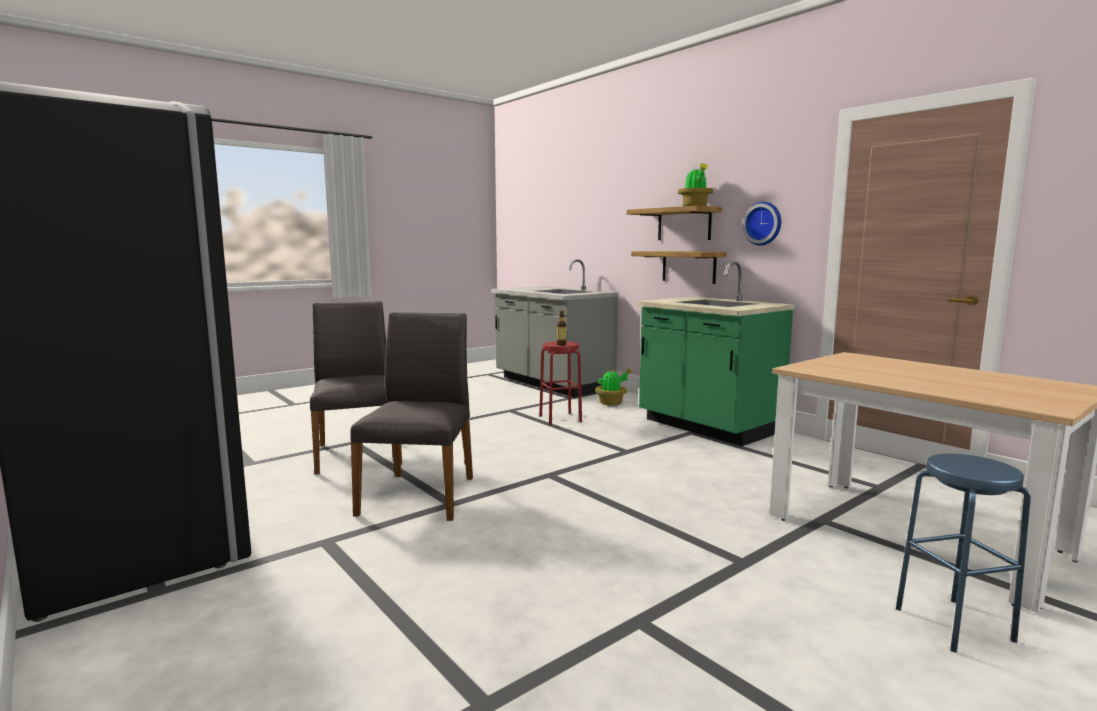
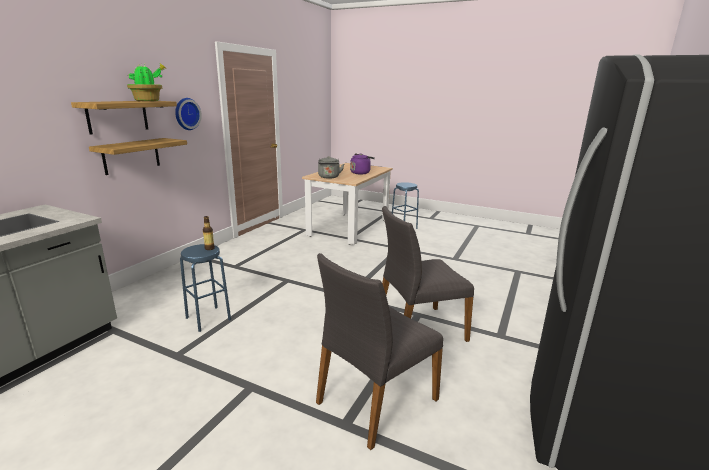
camera: 115 degrees left, 10 degrees up
(560, 419) = (208, 318): red stool -> blue stool
(612, 403) = (143, 304): potted plant -> none
(707, 426) = (217, 262): green counter -> none
(841, 361) = (329, 177): none -> grey kettle
(920, 381) = (361, 173): none -> purple kettle

